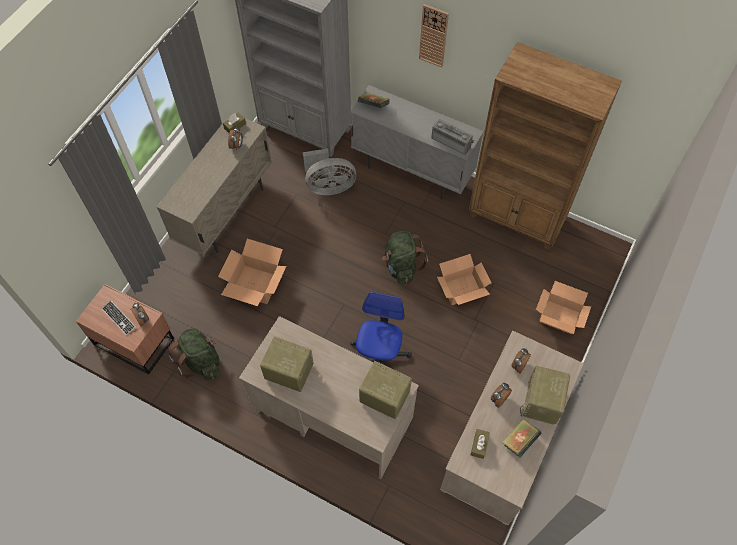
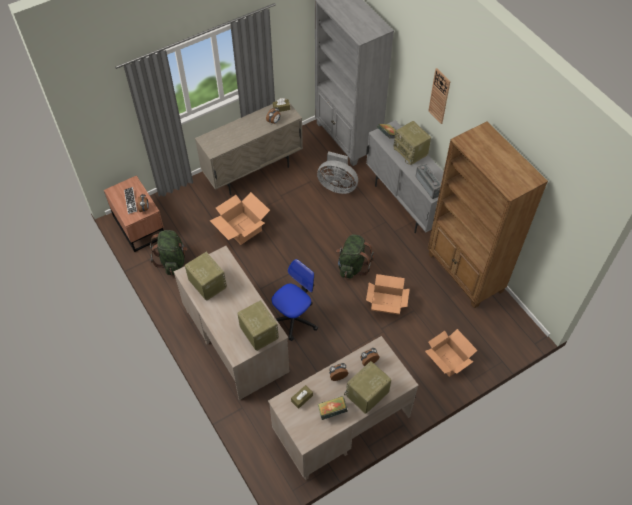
camera: 30 degrees right, 5 degrees down
(408, 113) = (411, 152): none -> radio

